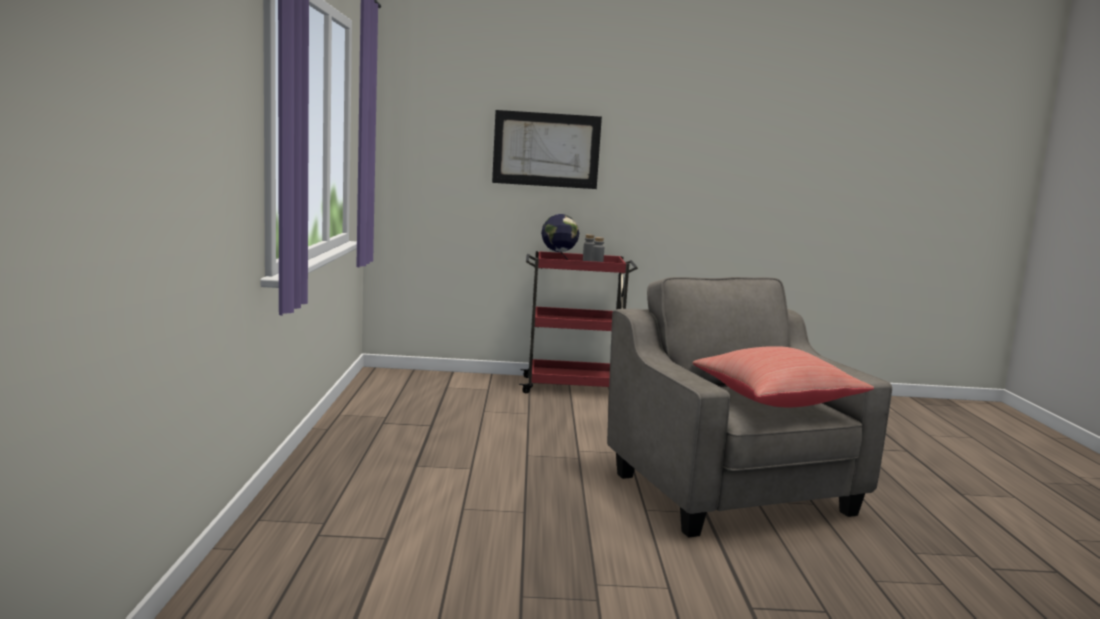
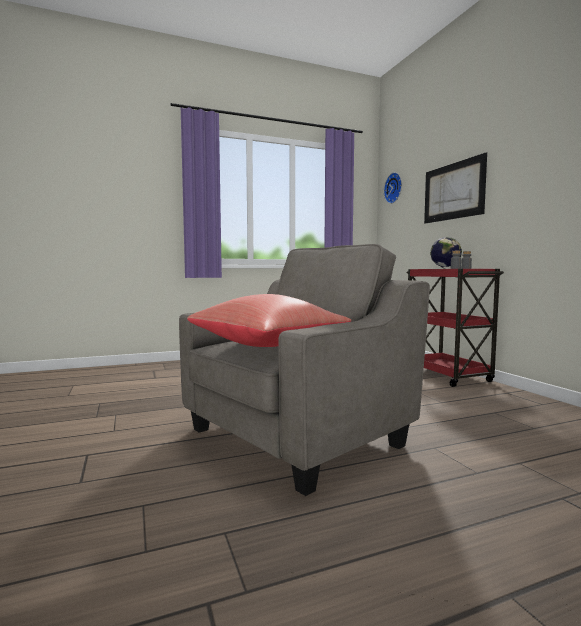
camera: 70 degrees right, 5 degrees down
(418, 113) = (394, 188): none -> wall clock

